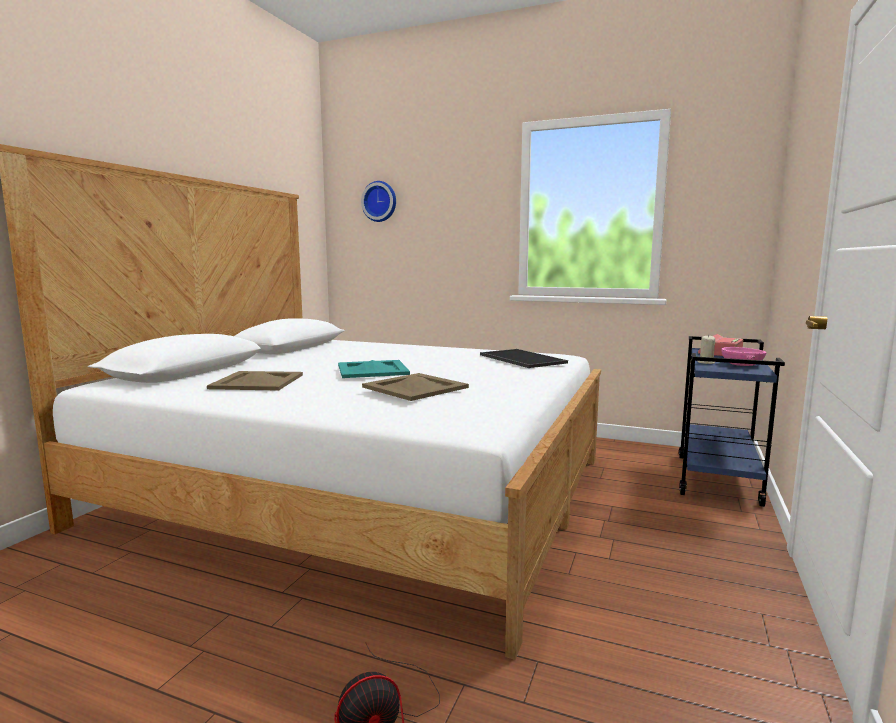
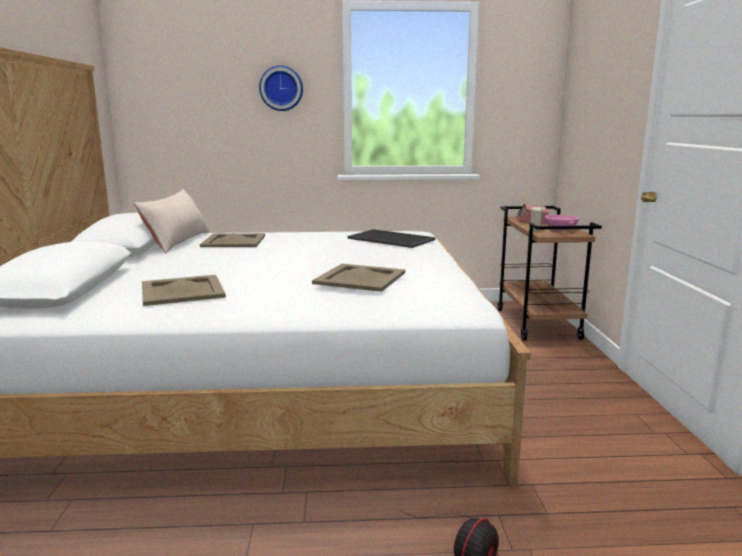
camera: 25 degrees left, 5 degrees up
(331, 346) = (177, 242): none -> beige pillow
(373, 370) = (282, 264): turquoise tray -> none
(375, 349) = (233, 241): none -> beige tray
(380, 201) = (182, 74): wall clock -> wall clock (281, 88)
(718, 480) = (538, 324): blue cart -> brown cart

